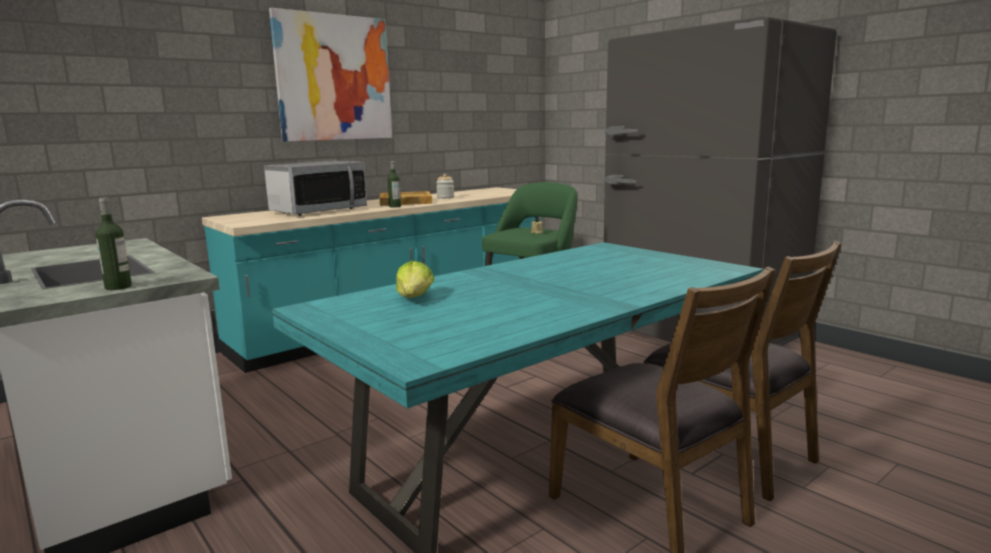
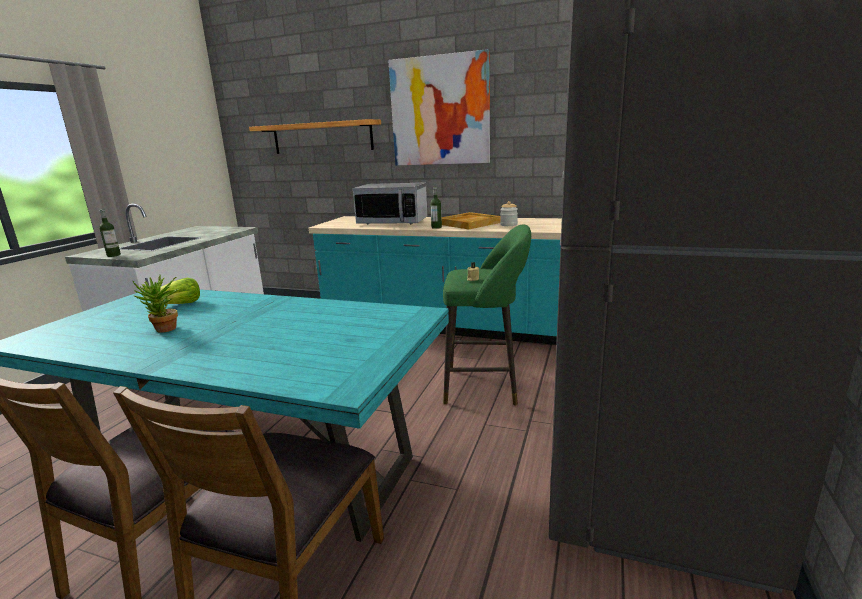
camera: 60 degrees right, 5 degrees up
(157, 100) = (322, 137): none -> shelf
(512, 303) = (164, 330): none -> potted plant

